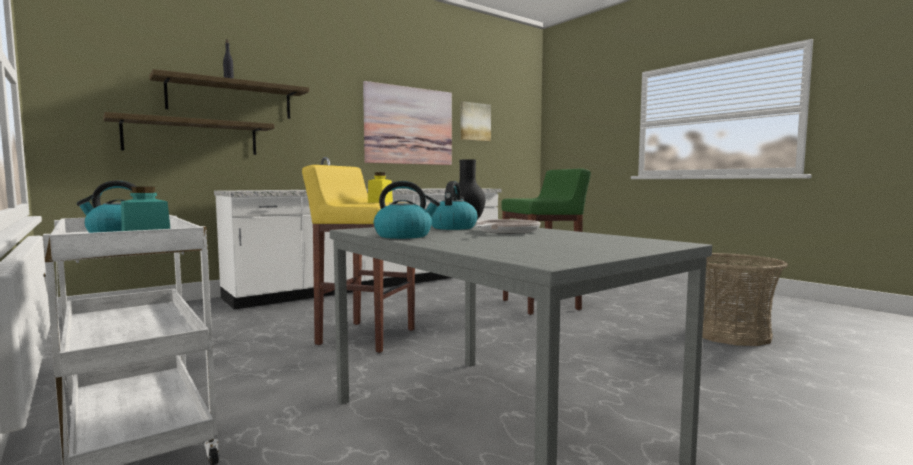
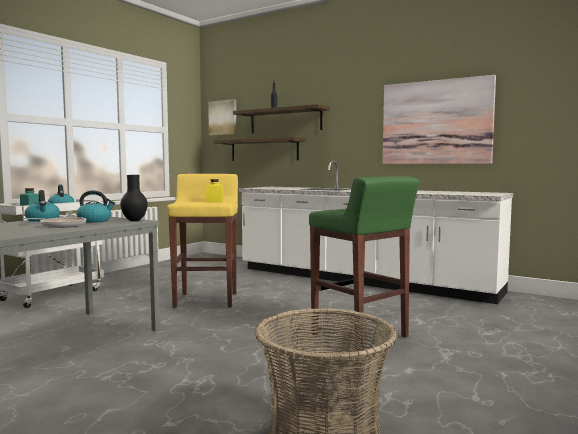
camera: 70 degrees right, 0 degrees up
(475, 122) = (539, 105): picture -> picture (223, 117)

